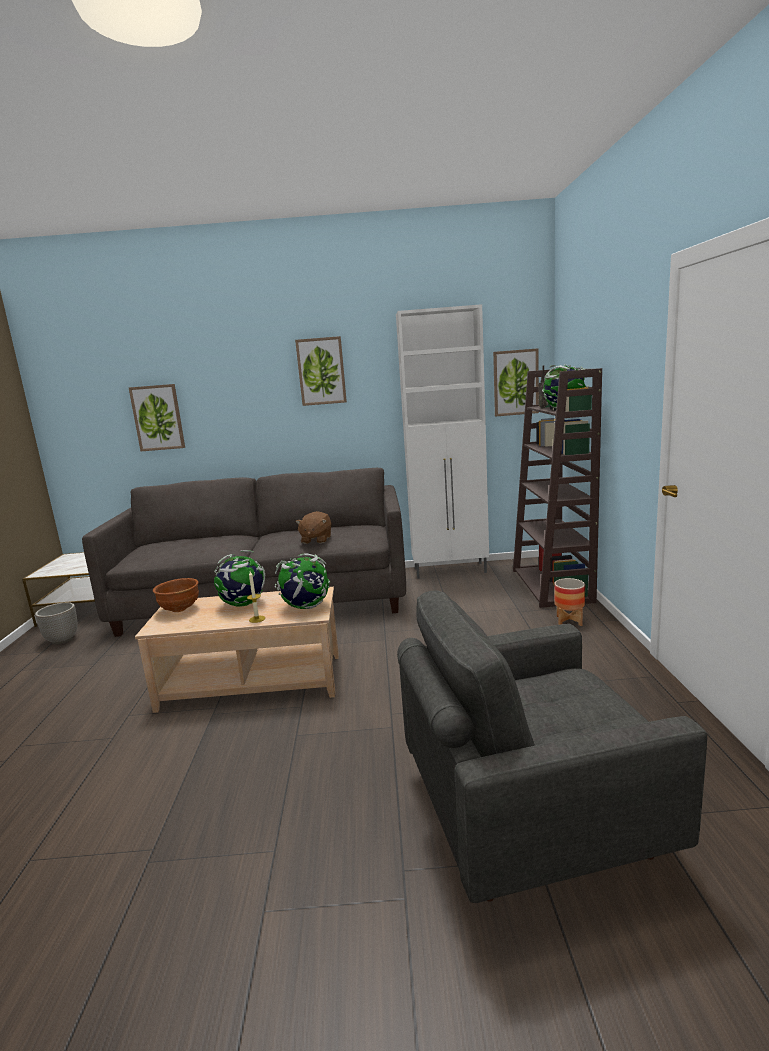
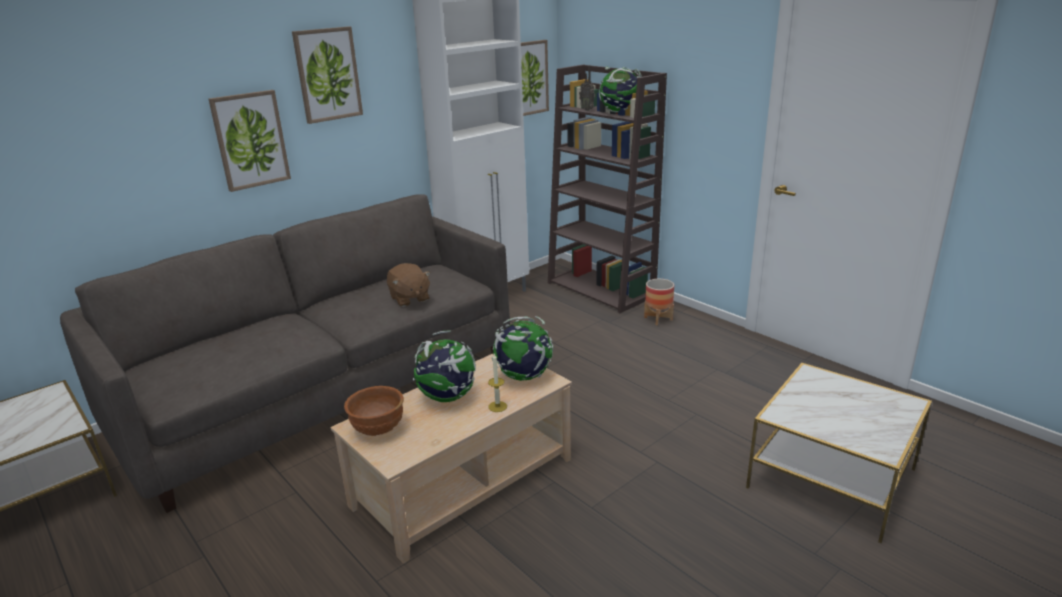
camera: 40 degrees left, 10 degrees up
(62, 640) = (73, 553): planter -> none
(158, 417) = (84, 162): picture -> picture (250, 140)
(528, 818) = (831, 478): grey armchair -> side table

